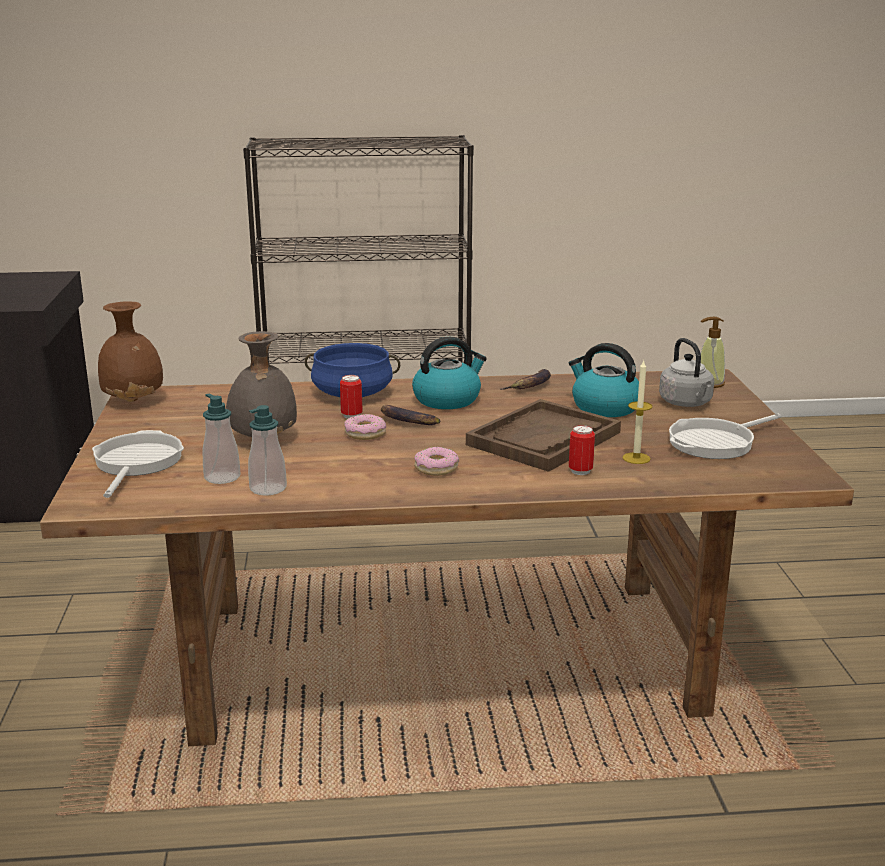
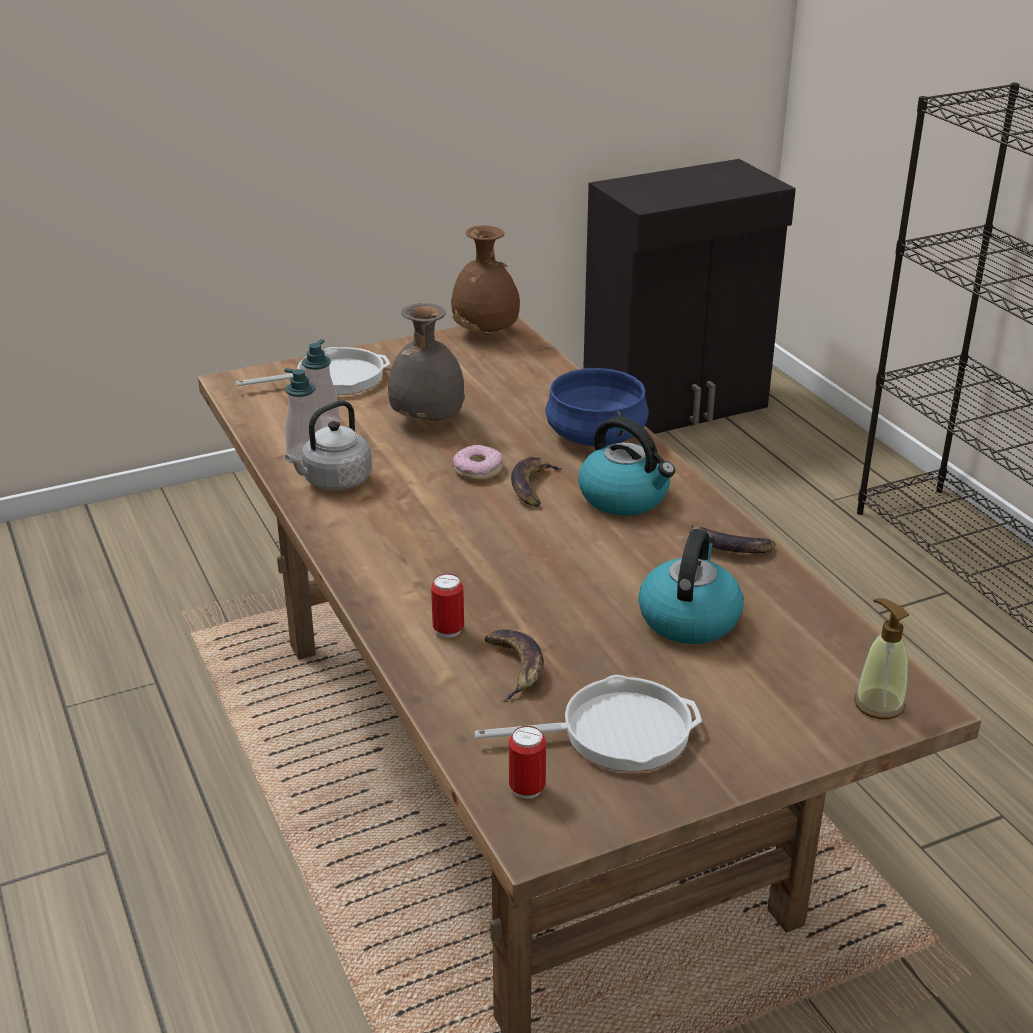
camera: 70 degrees right, 10 degrees up
(351, 415) = (526, 450): can -> can (527, 788)
(436, 468) = (404, 532): donut -> none
(544, 439) = (538, 587): brown tray -> none
(636, 458) = (515, 668): candle -> banana
(686, 403) = (764, 690): grey kettle -> grey kettle (334, 482)
(715, 443) = (615, 732): frying pan -> frying pan turned 135 degrees clockwise

